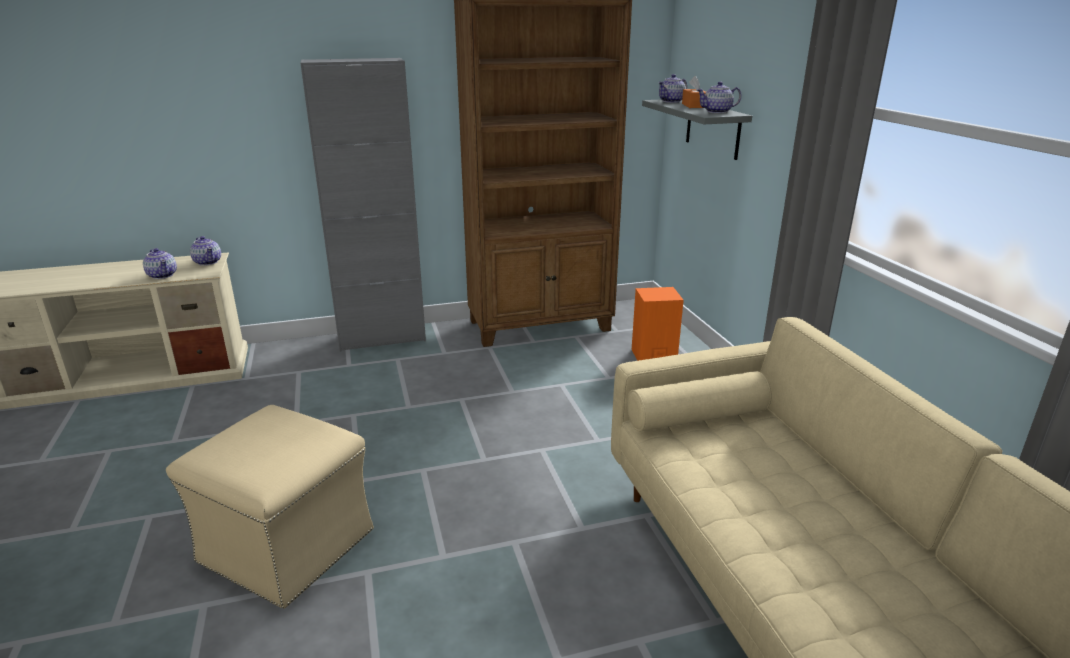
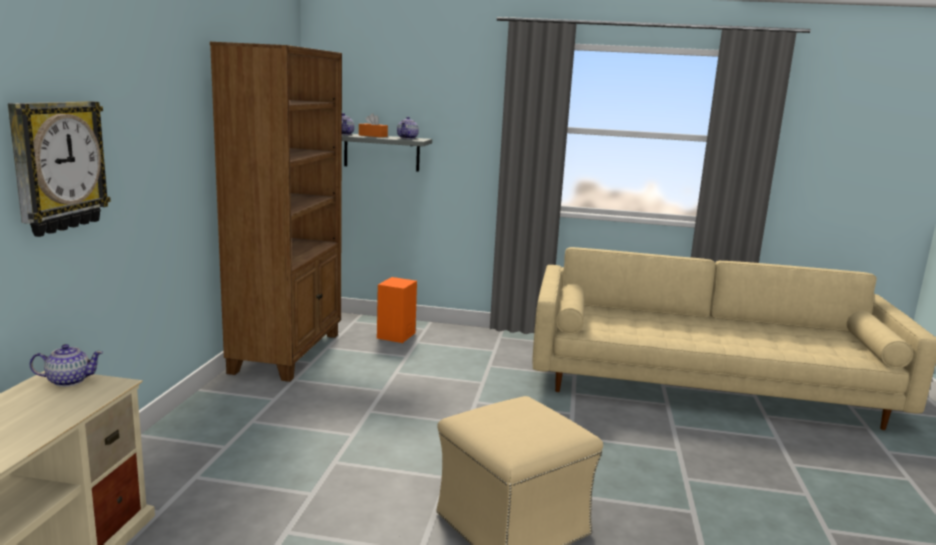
camera: 65 degrees left, 10 degrees down
(162, 275) = (68, 408): teapot -> none
(243, 109) = (57, 166): none -> wall clock
(381, 338) = (191, 419): grey cabinet -> none

